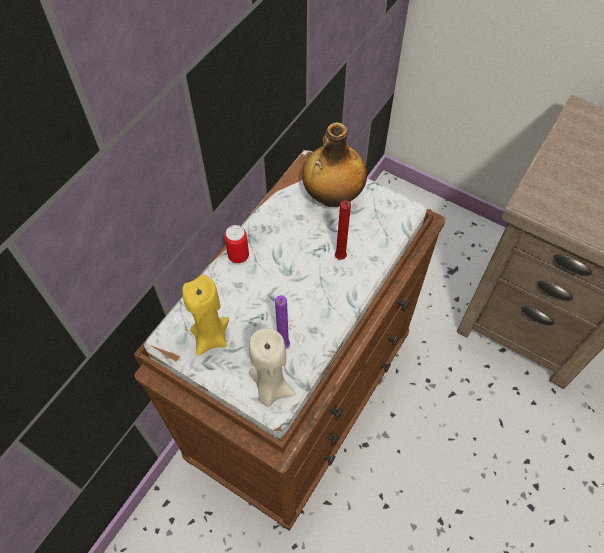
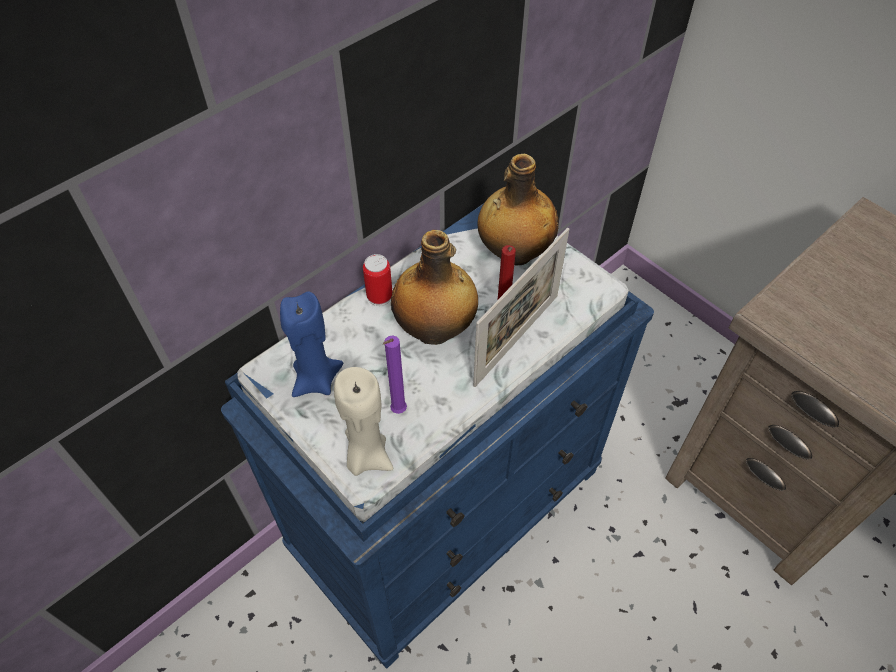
camera: 15 degrees right, 5 degrees down
(210, 337) = (316, 380): yellow candle -> blue candle
(291, 274) = (435, 330): none -> bottle
(301, 396) = (448, 509): brown dresser -> blue dresser
(355, 267) = (516, 339): none -> picture frame

